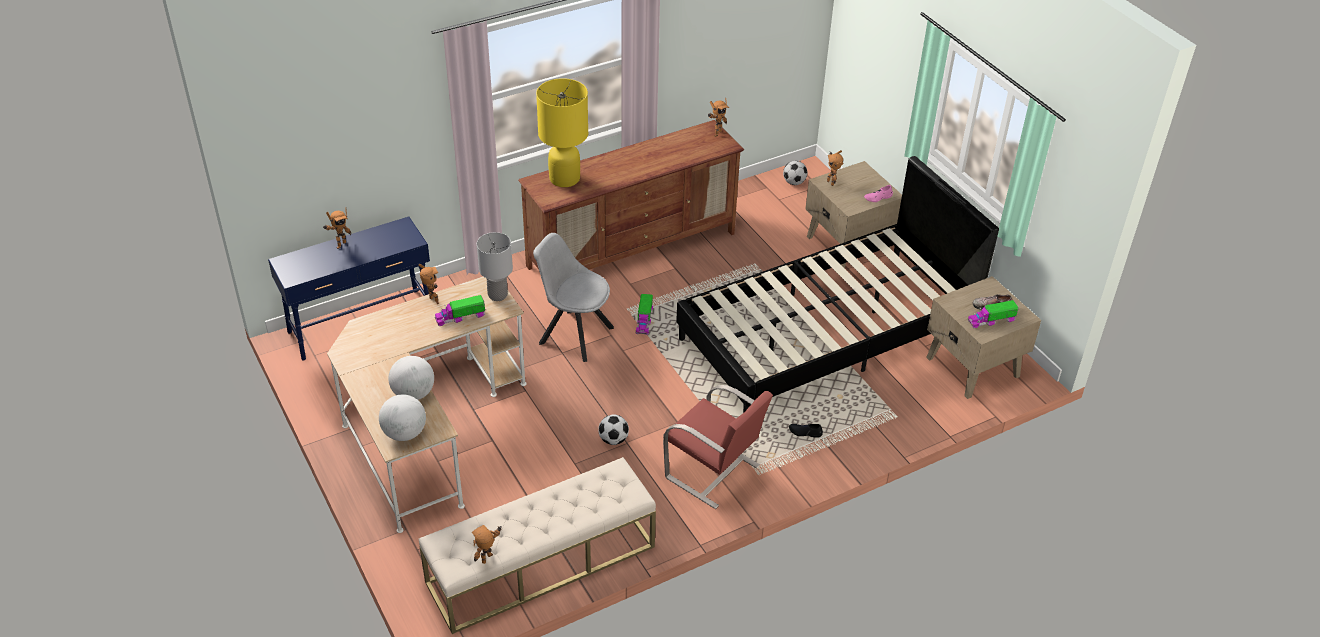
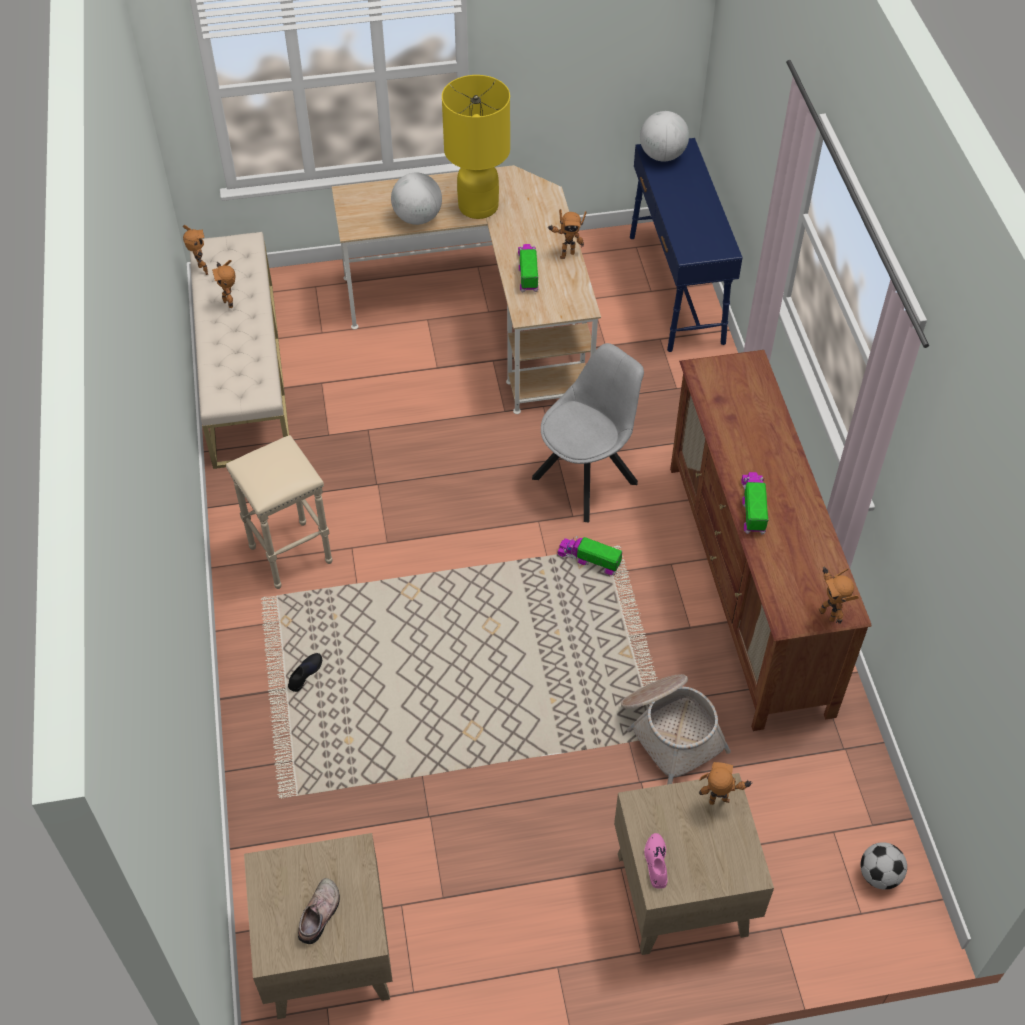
camera: 110 degrees right, 10 degrees up
(340, 244) = (702, 193): toy robot -> toy robot (230, 303)
(404, 433) = (362, 204): globe -> globe (662, 156)
(497, 296) = (552, 310): grey table lamp -> none
(564, 178) = (750, 396): yellow table lamp -> yellow table lamp (478, 206)
(613, 440) = (387, 472): football -> none
(713, 472) = (288, 554): red chair -> beige stool
(752, 264) = (670, 730): none -> basket
(826, 334) = (479, 774): black bed -> none
(991, 320) = (286, 896): toy truck -> toy truck (753, 507)

